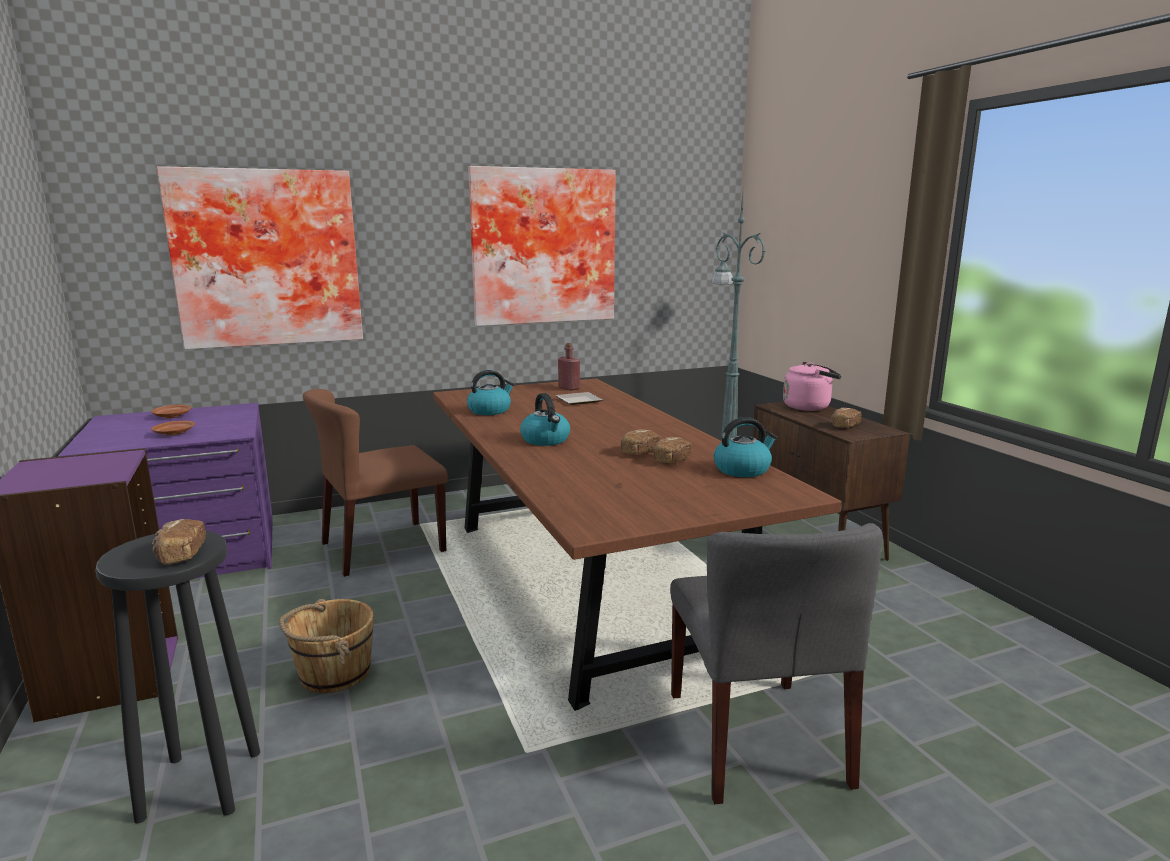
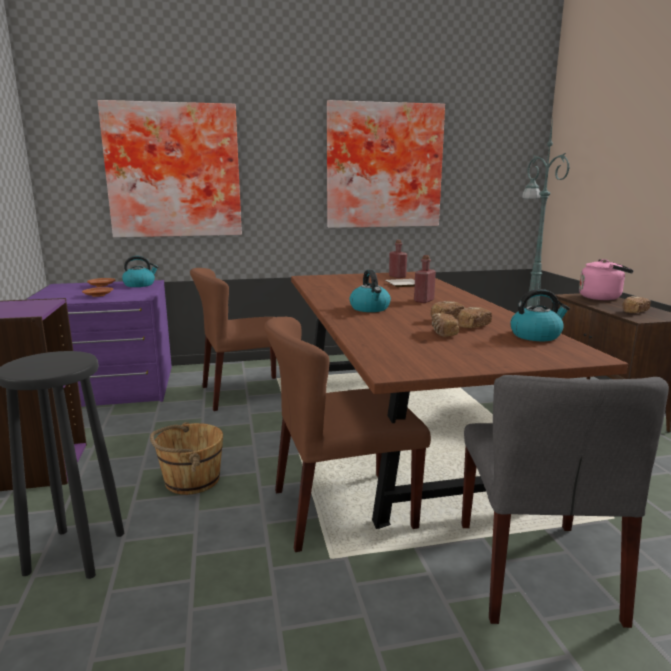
camera: 10 degrees right, 0 degrees up
(180, 555) = (59, 366): bread -> bread (443, 333)
(490, 410) = (331, 288): kettle -> kettle (140, 285)
(530, 691) = (342, 509): none -> brown chair
(608, 425) = (424, 301): none -> red bottle

